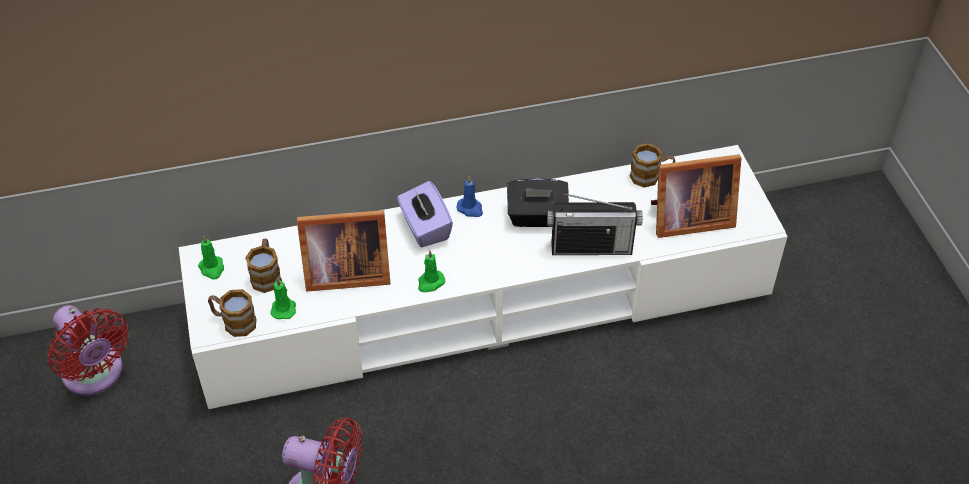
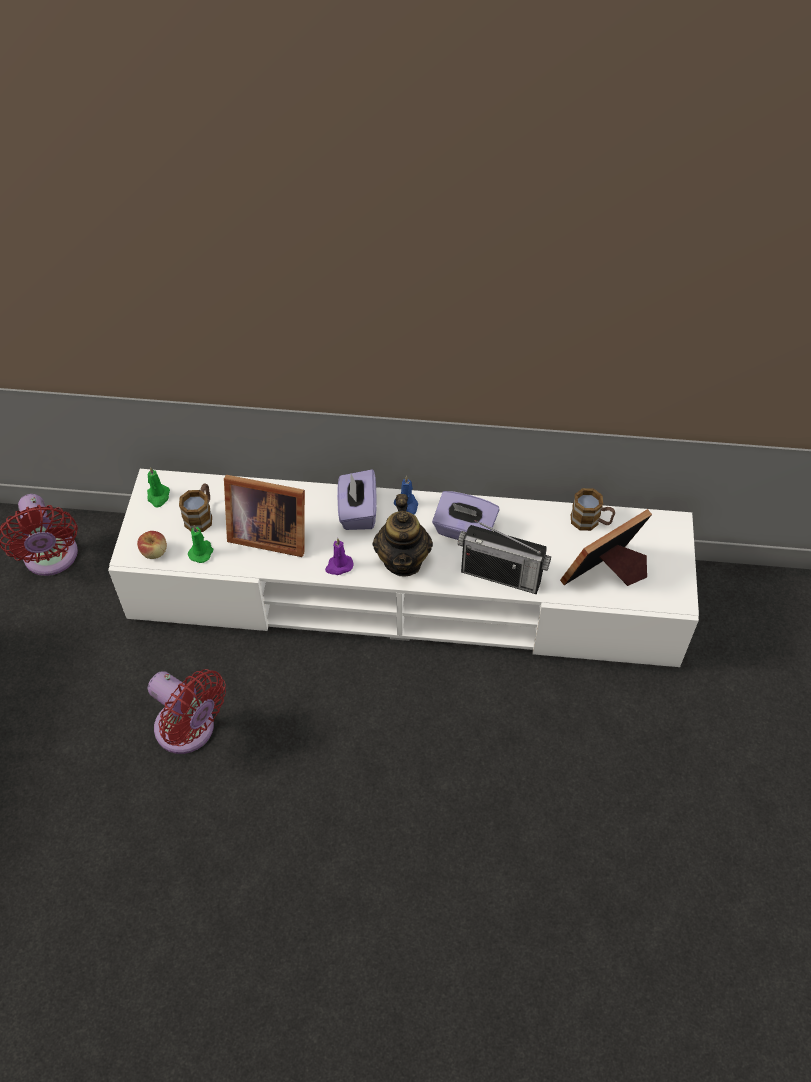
camera: 20 degrees right, 5 degrees up
(234, 322) = (154, 552): mug -> apple
(430, 282) = (338, 566): green candle -> purple candle
(491, 260) = (403, 560): none -> teapot
(537, 217) = (464, 531): black tissue box -> purple tissue box
(687, 219) = (606, 574): picture frame -> picture frame turned 135 degrees clockwise

